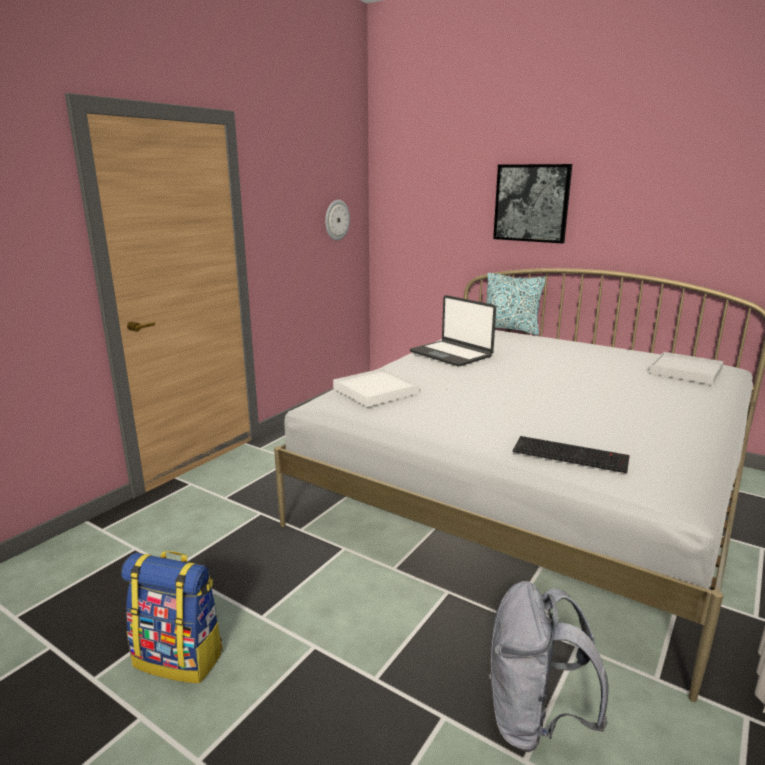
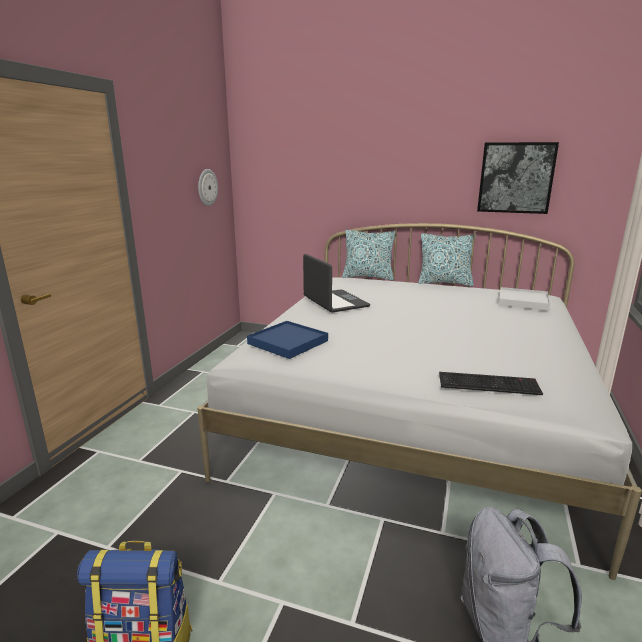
camera: 15 degrees left, 0 degrees up
(375, 391) = (288, 342): white tray -> blue tray
(451, 354) = (334, 302): laptop -> laptop turned 150 degrees counterclockwise
(531, 203) = (380, 169): picture -> picture (515, 178)
(601, 342) = (444, 283): none -> pillow

